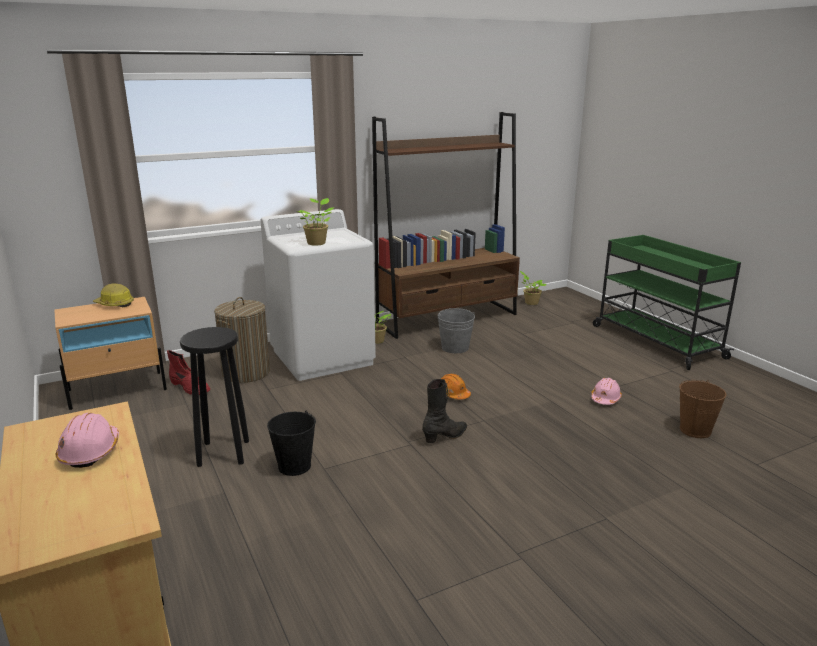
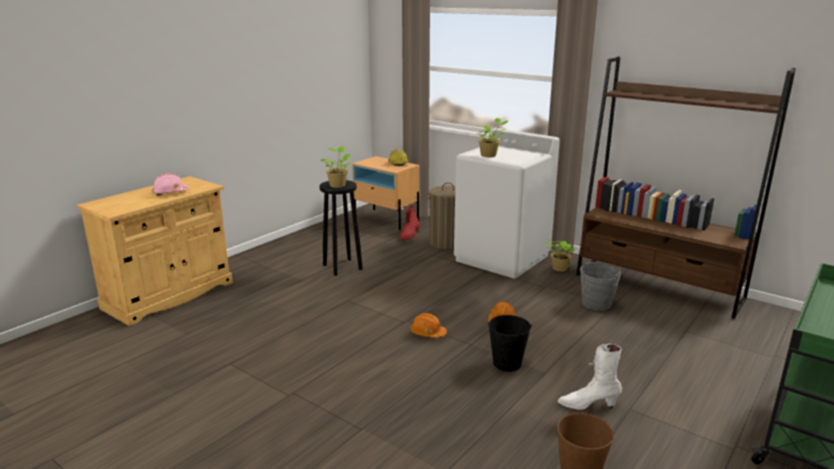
camera: 65 degrees right, 0 degrees up
(294, 466) = (344, 290): black bucket -> black bucket (507, 363)
(445, 437) = (427, 333): black boot -> orange hard hat
(530, 302) = (787, 321): potted plant -> potted plant (338, 185)
(605, 399) = (588, 404): pink hard hat -> white boot

